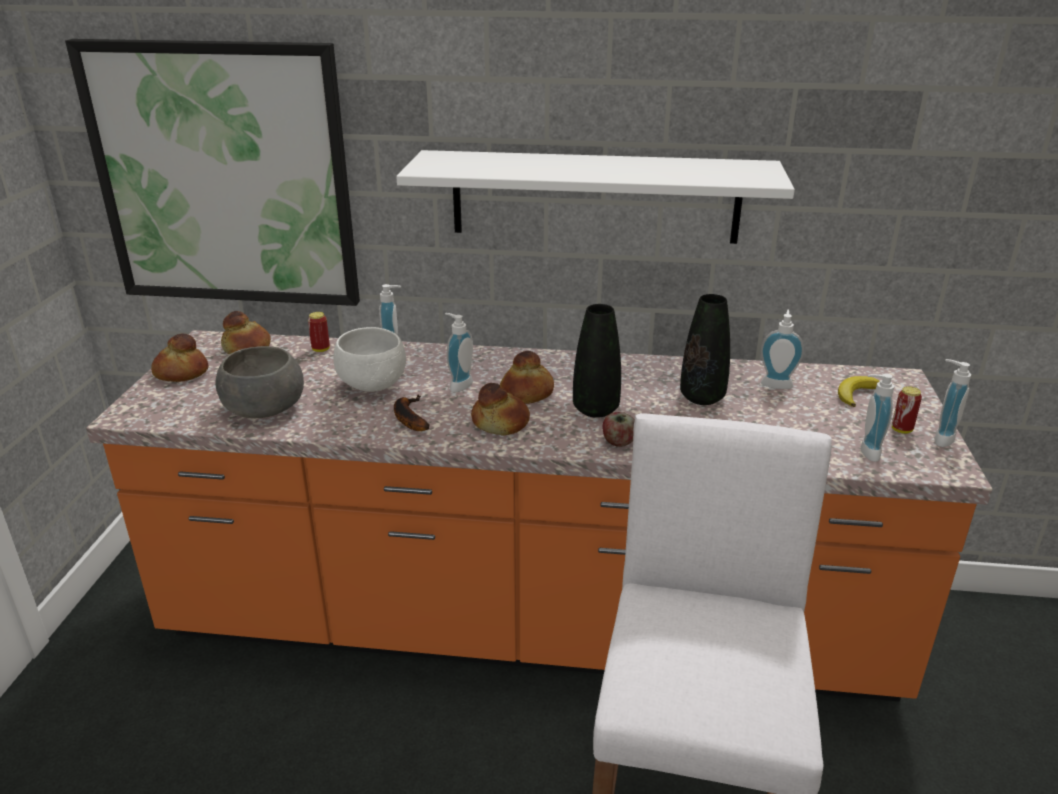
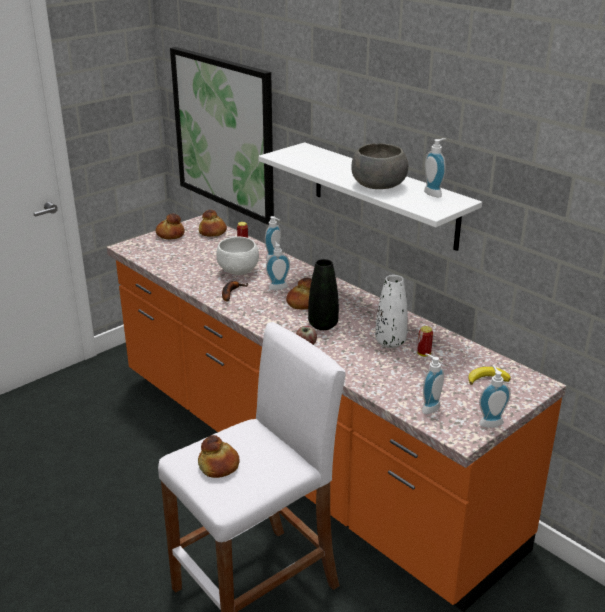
camera: 40 degrees right, 0 degrees up
(263, 408) = (179, 264): grey bowl -> grey bowl (378, 185)
(501, 422) = (267, 312): bread -> bread (219, 465)
(702, 397) = (390, 343): black vase -> white vase
(776, 383) = (449, 353): soap dispenser -> soap dispenser (434, 193)
(901, 430) = (474, 407): can -> can (424, 354)

